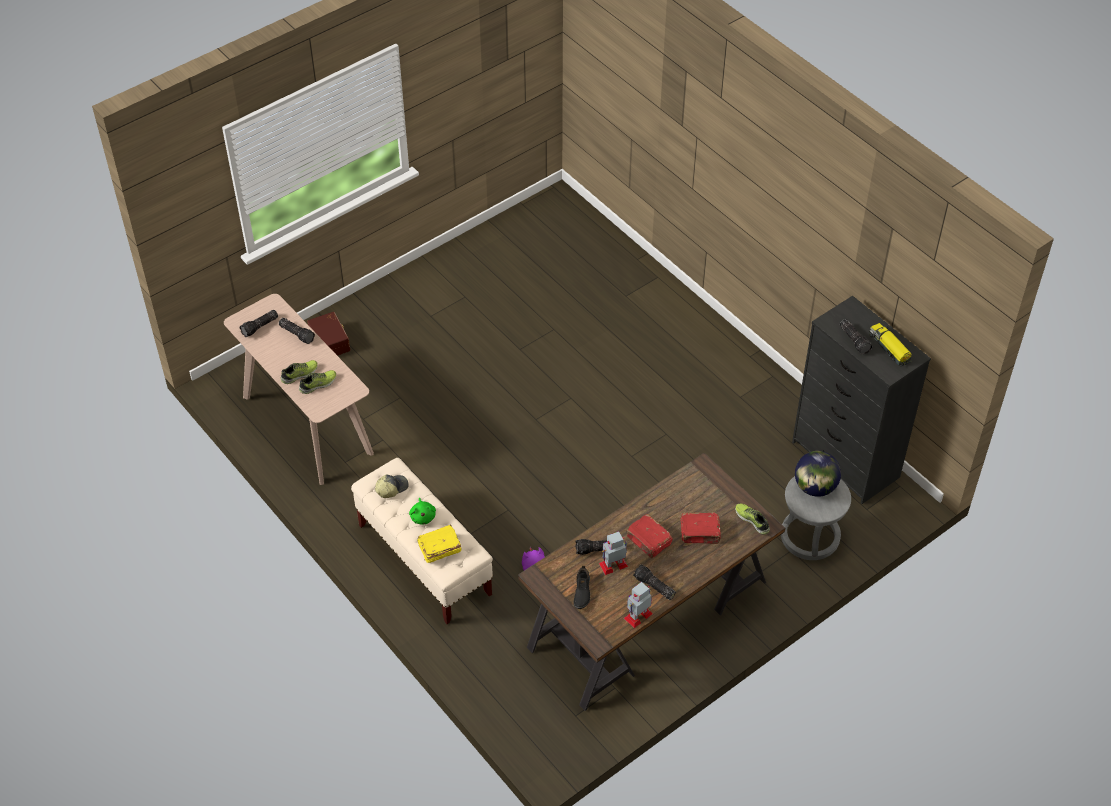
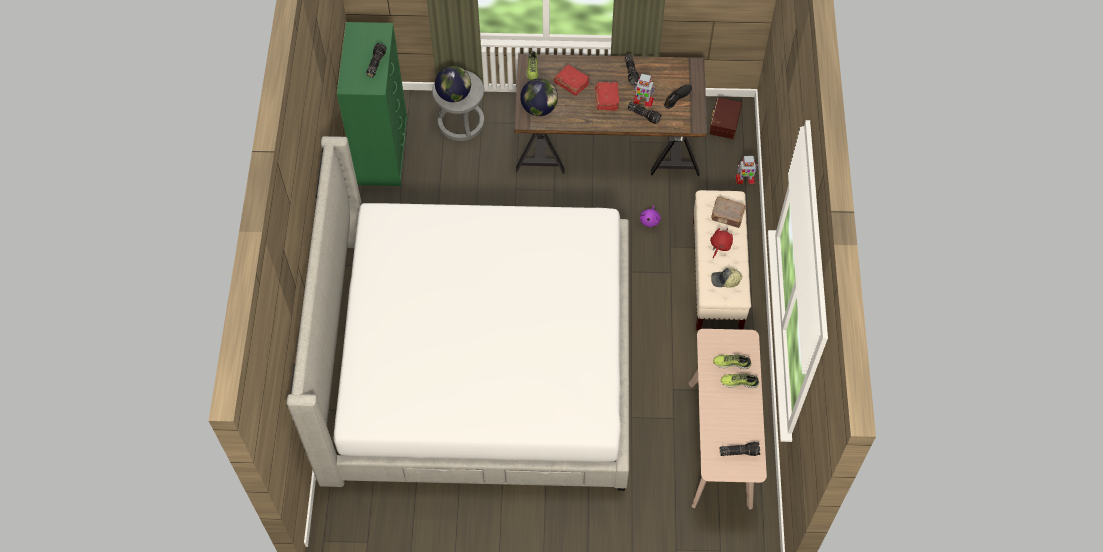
camera: 140 degrees left, 10 degrees up
(297, 333) = (714, 423): flashlight -> none
(330, 341) = (644, 513): brown storage box -> brown storage box (723, 122)
(423, 516) = (720, 245): green plush toy -> red plush toy
(439, 549) = (727, 216): yellow book -> brown book
(566, 357) = (479, 361): none -> bed
(638, 615) = (657, 63): toy robot -> toy robot (745, 179)
(703, 487) = (539, 108): none -> globe
(846, 460) = (382, 150): black dresser -> green dresser
(889, 348) = (362, 44): toy truck -> none

